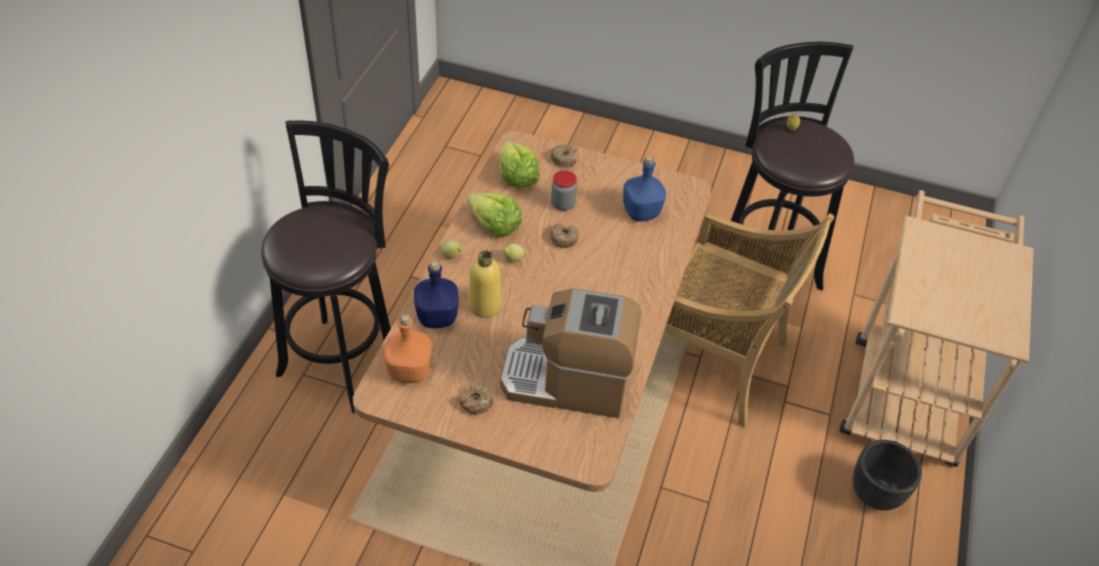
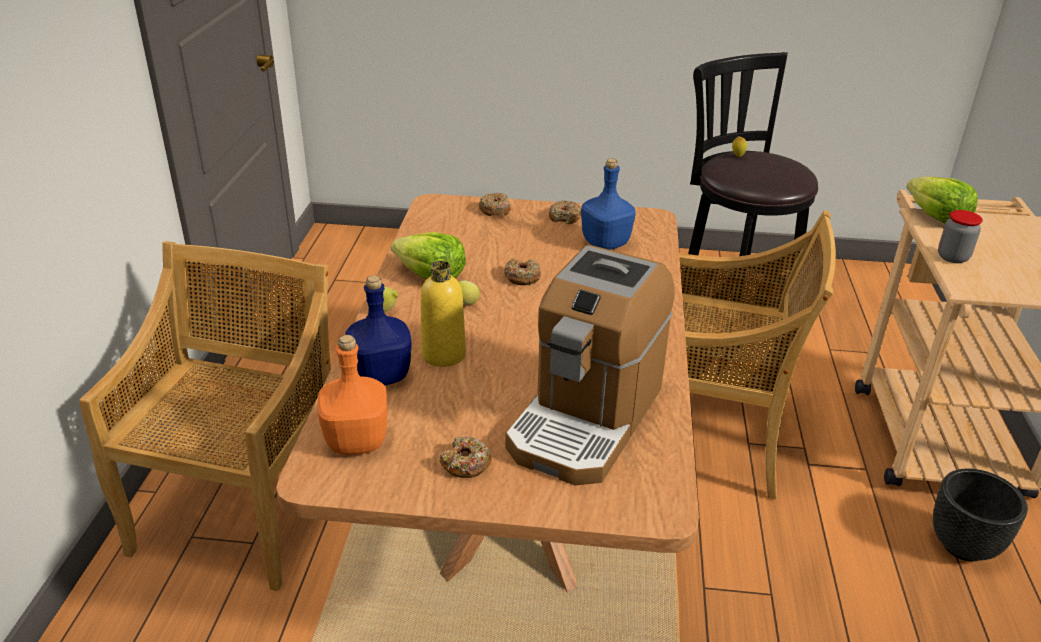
camera: 10 degrees left, 15 degrees down
(342, 359) = (244, 510): black stool -> beige chair
(516, 176) = (443, 230): lettuce -> lettuce (937, 217)
(562, 204) = (508, 247): jar -> jar (952, 257)
(567, 381) = (586, 418): coffee machine -> coffee machine turned 60 degrees counterclockwise
(618, 177) = (565, 217): none -> donut

